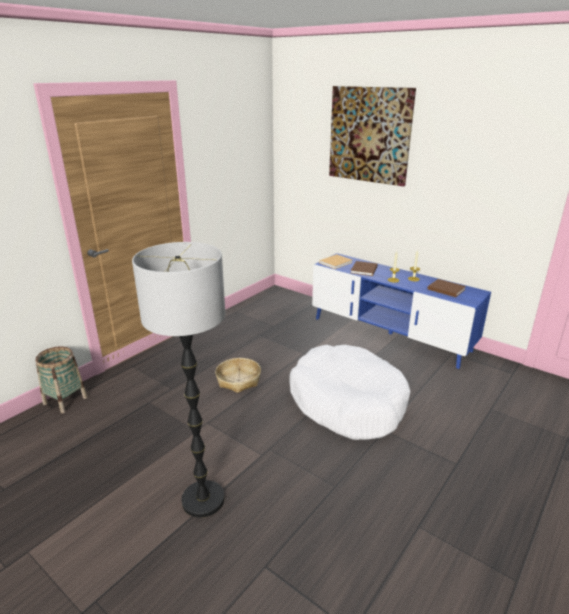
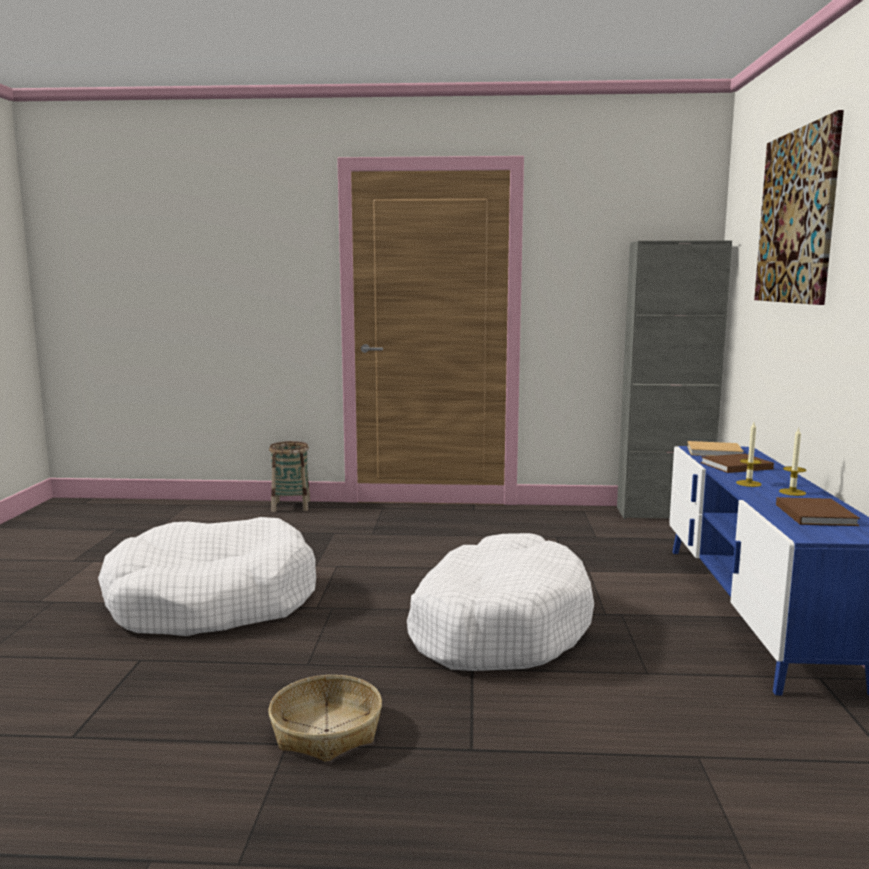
camera: 55 degrees right, 15 degrees down
(203, 499) = (212, 601): floor lamp -> white dog bed
(238, 380) = (439, 555): basket -> basket (327, 730)
(269, 296) = (662, 513): none -> grey cabinet

